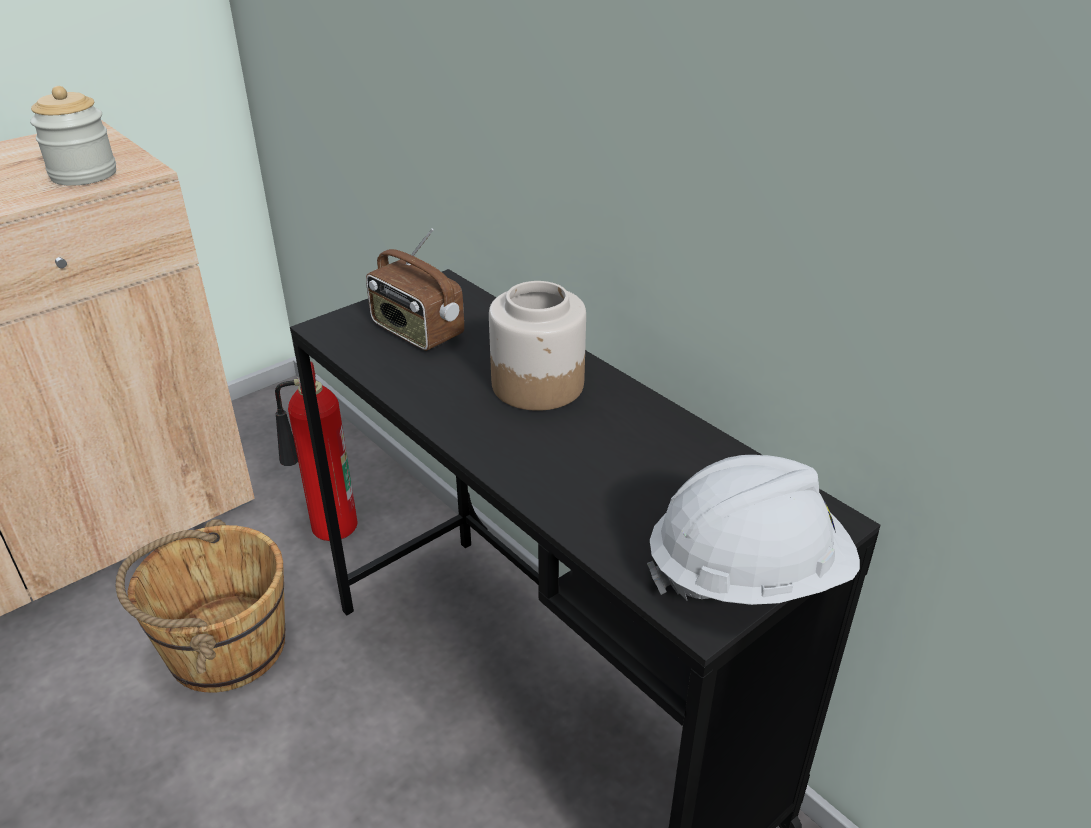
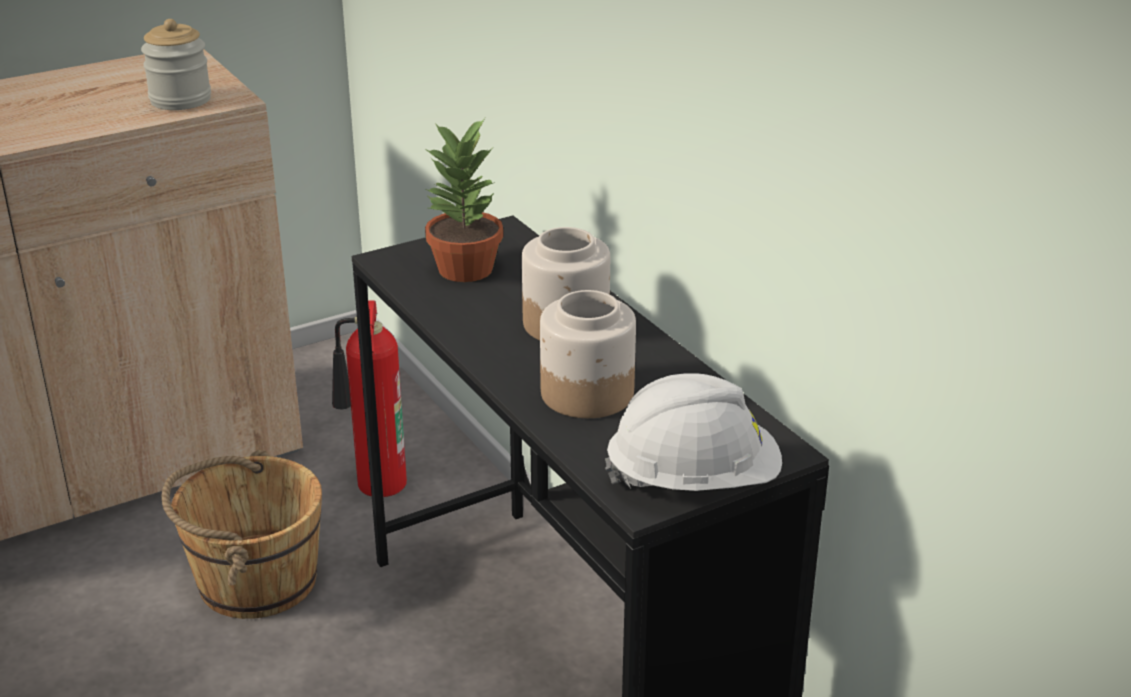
camera: 10 degrees right, 5 degrees down
(416, 332) = (466, 270): radio -> potted plant
(586, 469) = (586, 393): none -> jar

